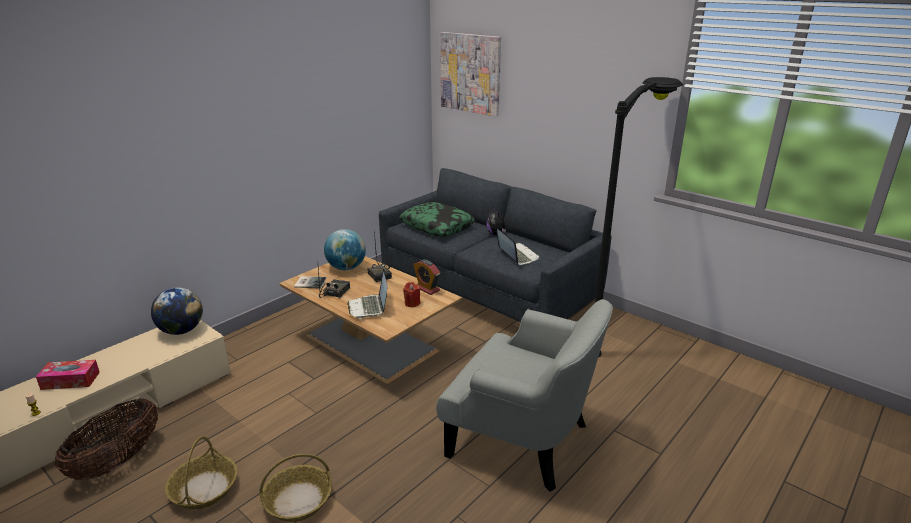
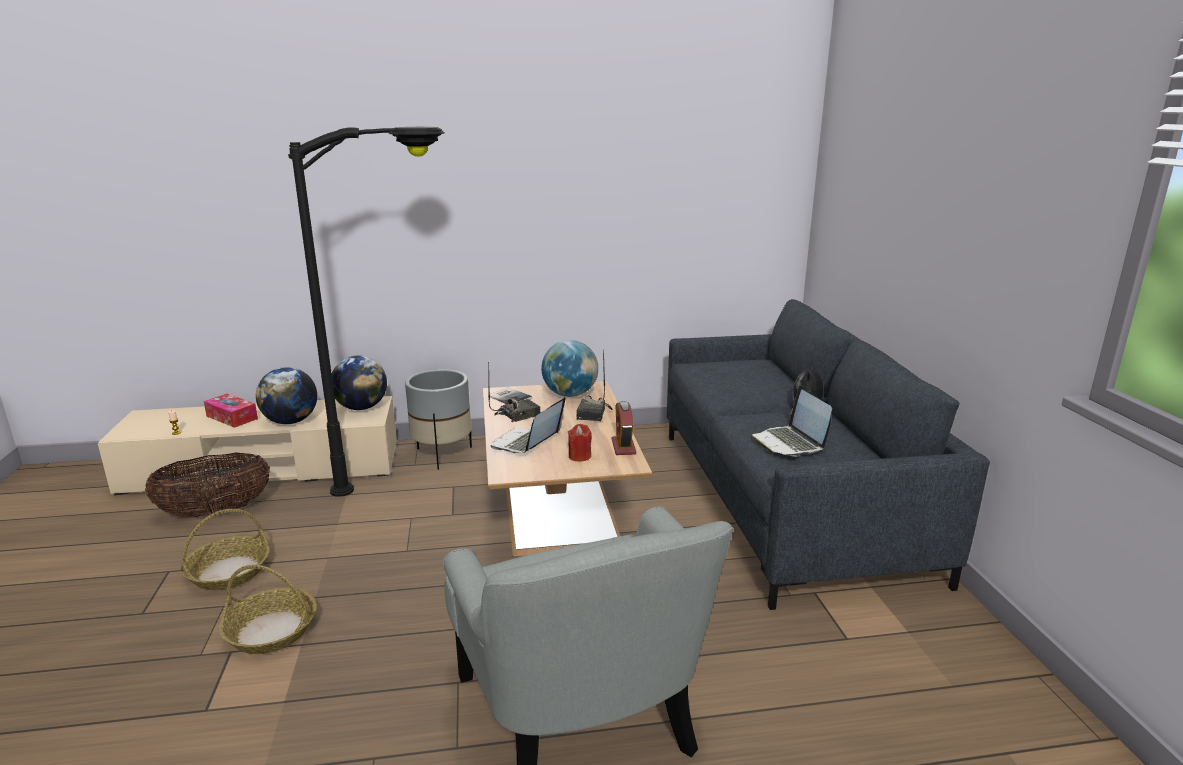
camera: 40 degrees right, 5 degrees down
(137, 362) = (291, 421): none -> globe
(248, 345) = (442, 455): none -> grey planter
(437, 226) = (733, 377): pillow -> none
(470, 73) = (855, 154): picture -> none
(517, 256) = (789, 443): laptop -> laptop turned 150 degrees clockwise
(618, 331) = (941, 645): black floor lamp -> black floor lamp (415, 486)

